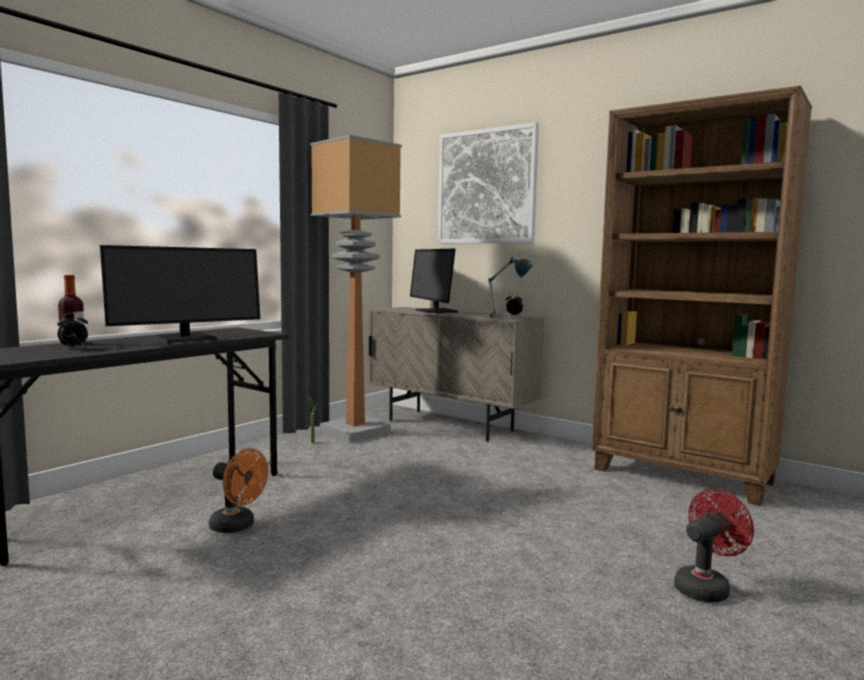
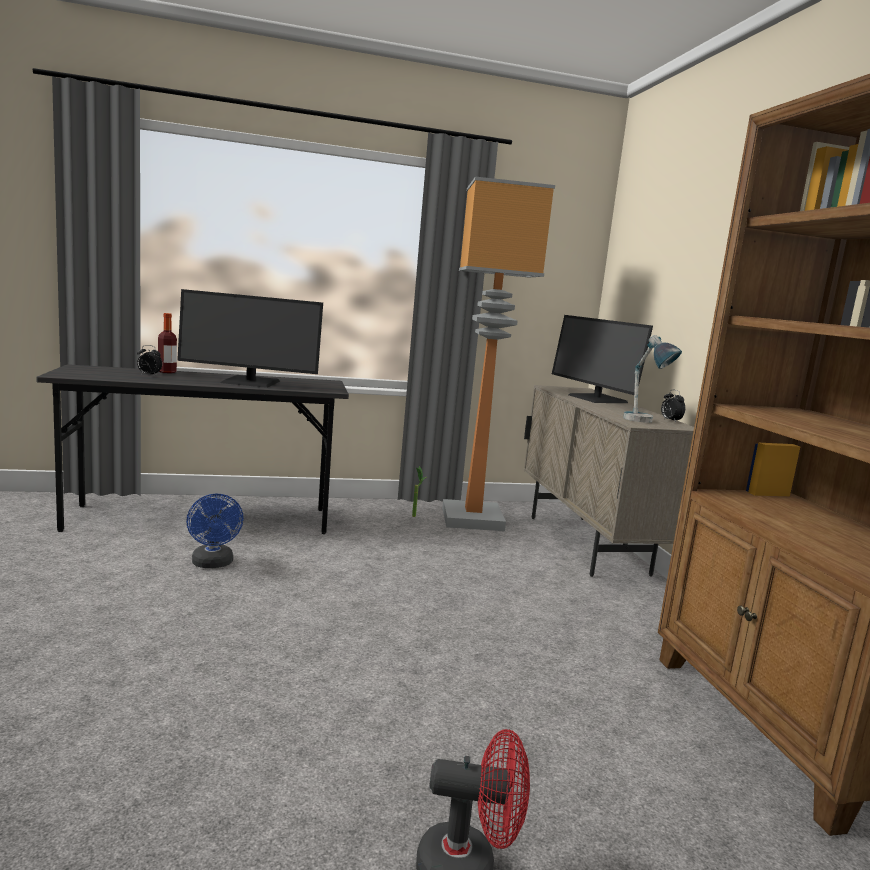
camera: 40 degrees right, 5 degrees up
(237, 526) = (213, 564): orange fan -> blue fan
(435, 311) = (596, 399): monitor -> monitor turned 45 degrees counterclockwise
(486, 187) = (684, 239): picture -> none

